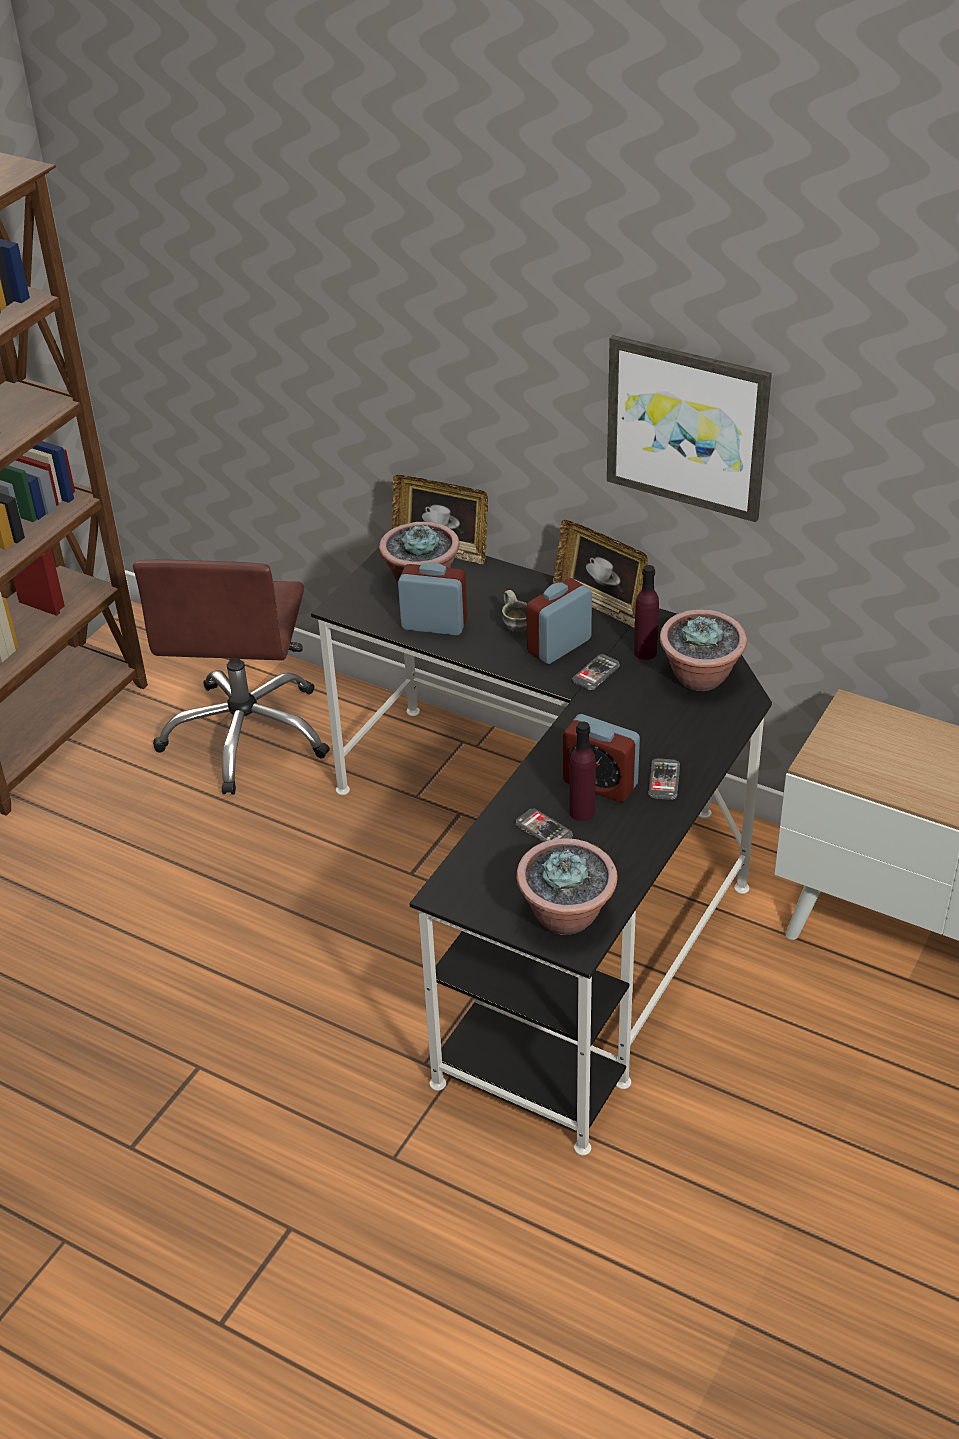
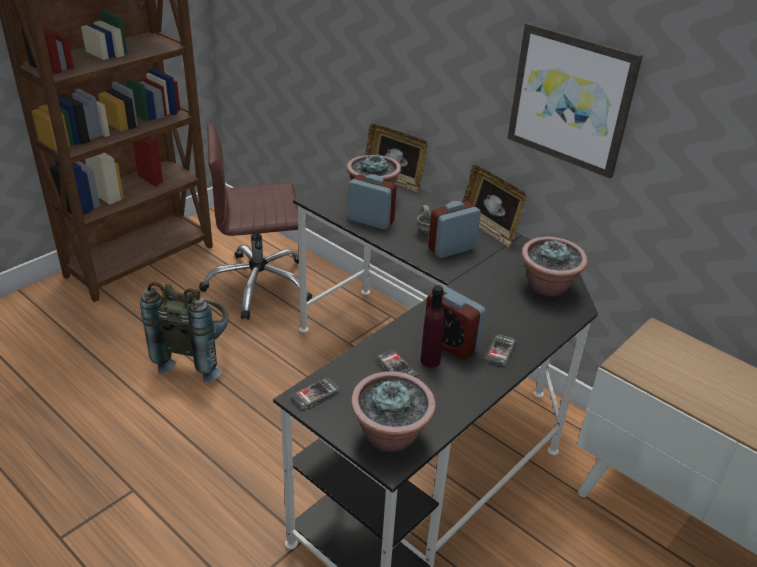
camera: 10 degrees right, 5 degrees down
(201, 867) = (195, 357): none -> grey backpack
(247, 734) = (258, 285): brown office chair -> brown office chair turned 60 degrees clockwise
(596, 674) = (472, 270): phone -> phone (315, 394)
(645, 652) = (511, 263): purple bottle -> none

